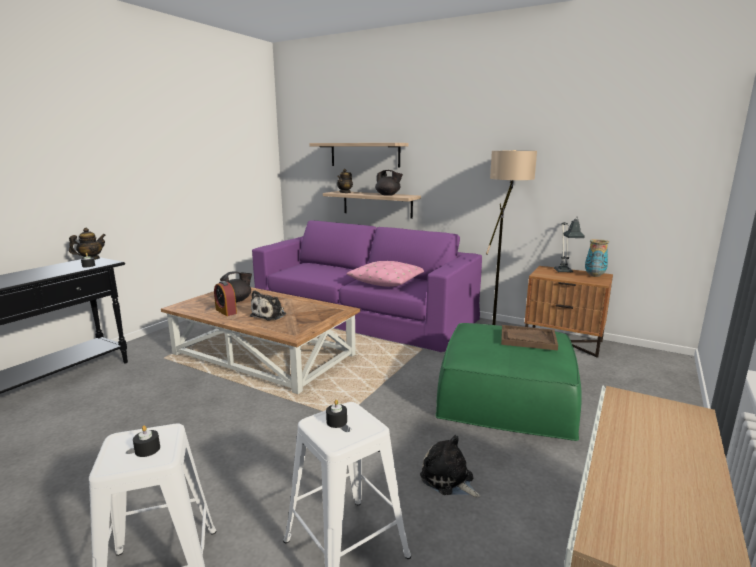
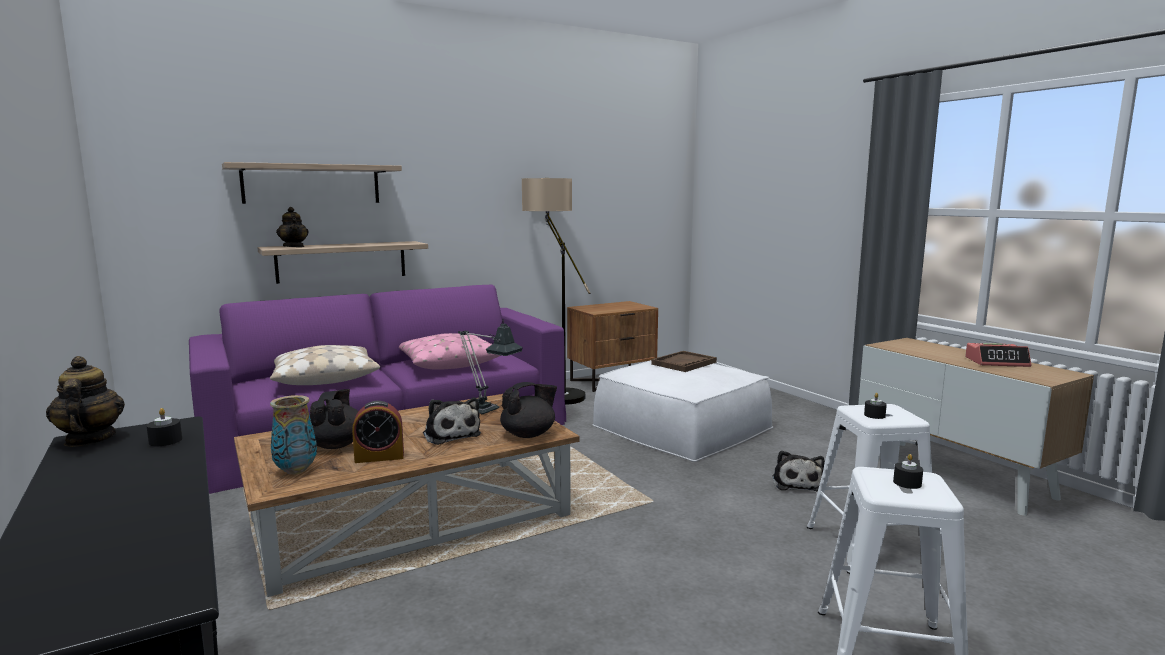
camera: 60 degrees left, 5 degrees down
(324, 270) = (324, 377): none -> beige pillow
(388, 195) = (381, 244): black teapot -> black teapot (529, 434)
(449, 479) = (796, 483): plush toy -> plush toy turned 75 degrees counterclockwise
(506, 395) = (682, 426): green ottoman -> white ottoman
(564, 272) = (601, 306): table lamp -> table lamp (488, 411)
(594, 276) = (626, 304): vase -> vase (296, 471)
(672, 491) = (997, 362): none -> alarm clock

